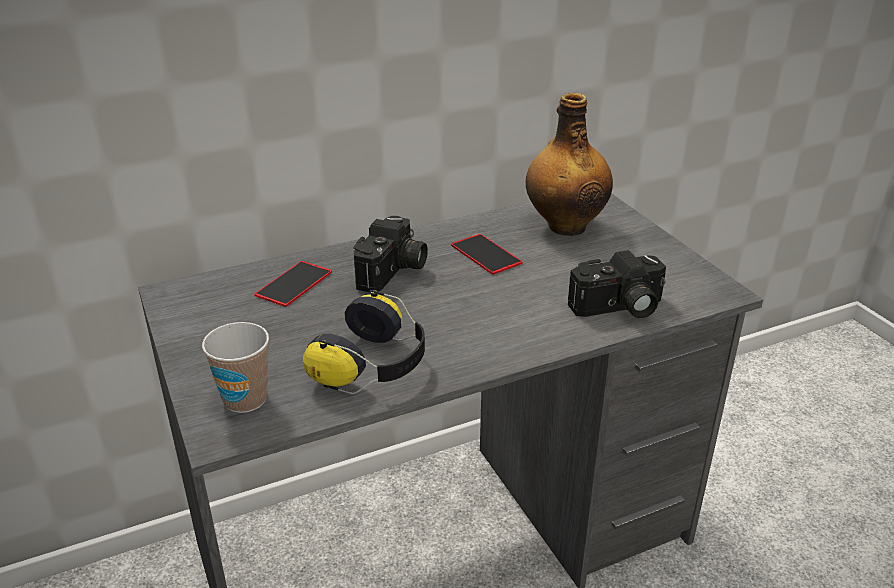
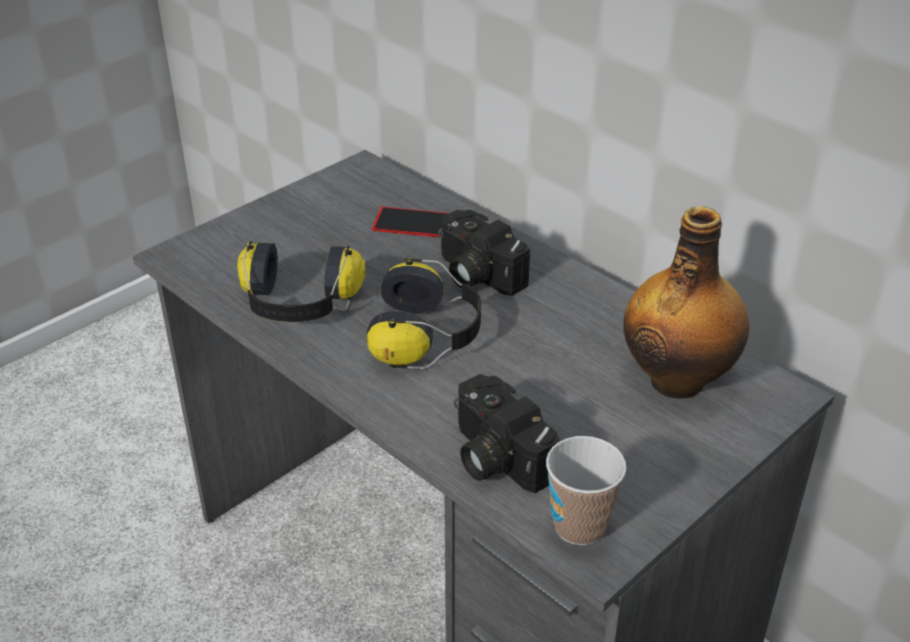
camera: 70 degrees right, 5 degrees up
(245, 399) = (223, 252): cup -> cup (579, 526)
(393, 271) = (474, 274): camera -> camera turned 45 degrees clockwise
(462, 308) = (428, 336): none -> headphones
(486, 254) = (556, 328): phone -> none

